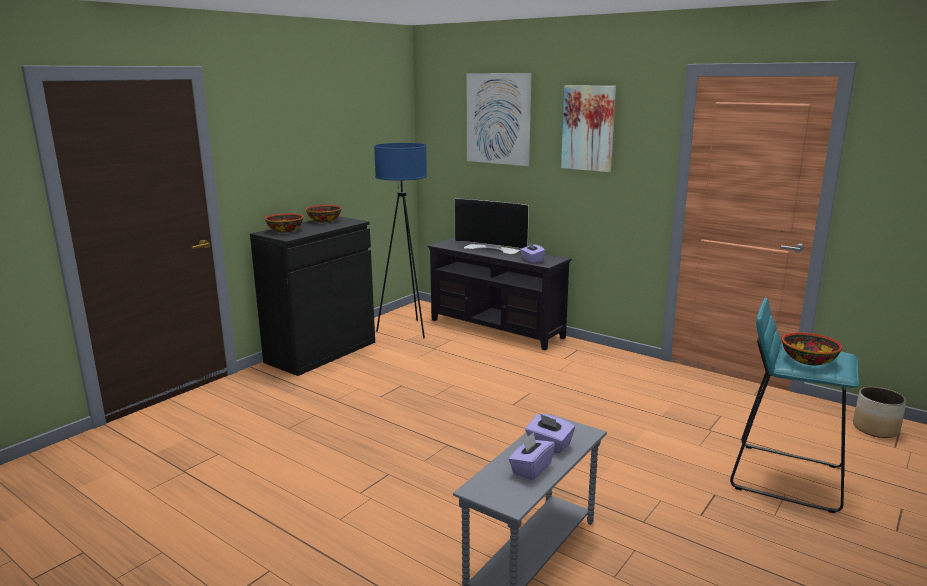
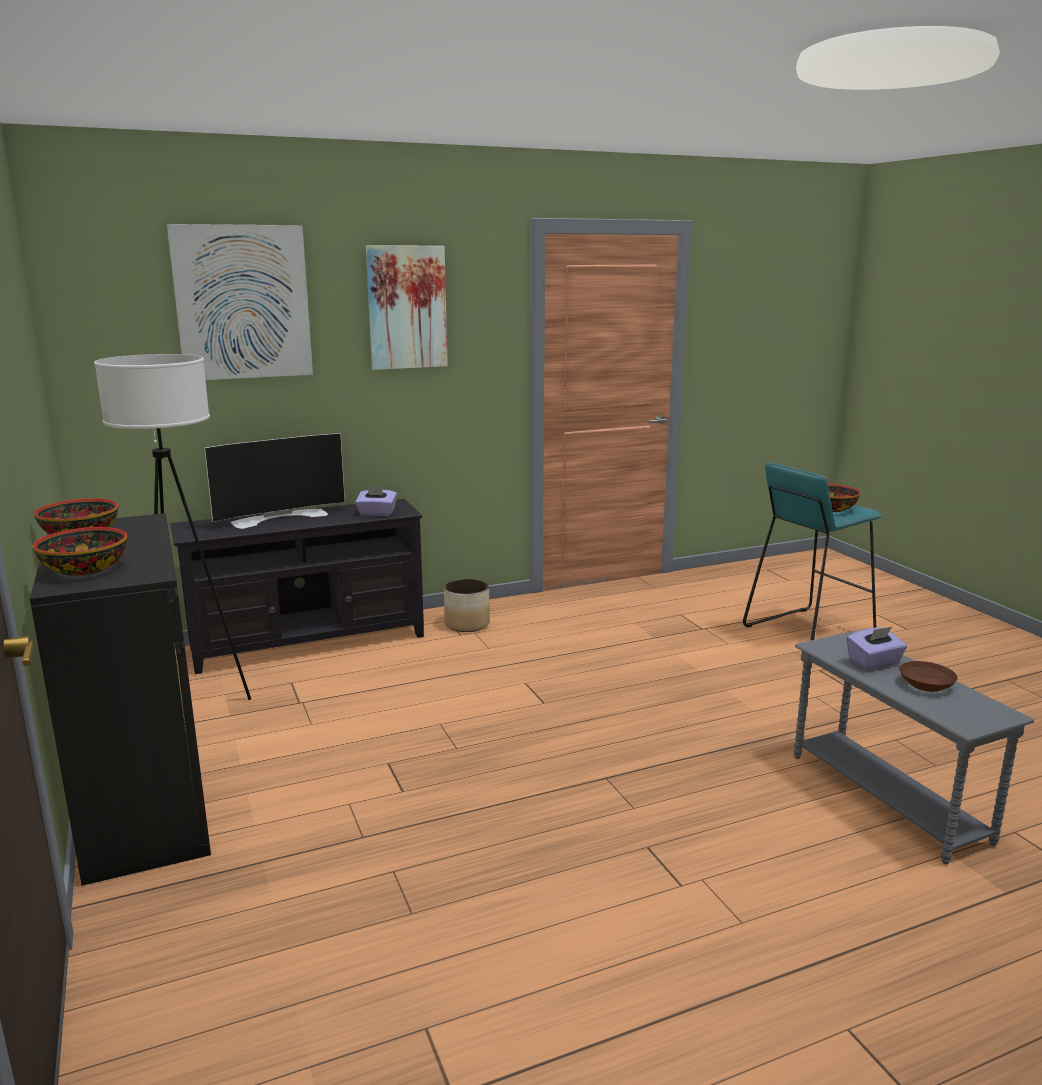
camera: 60 degrees left, 0 degrees up
(406, 330) = (193, 704): blue floor lamp -> white floor lamp
(531, 469) = (927, 685): purple tissue box -> brown bowl
(875, 429) = (755, 573): planter -> planter (467, 624)

